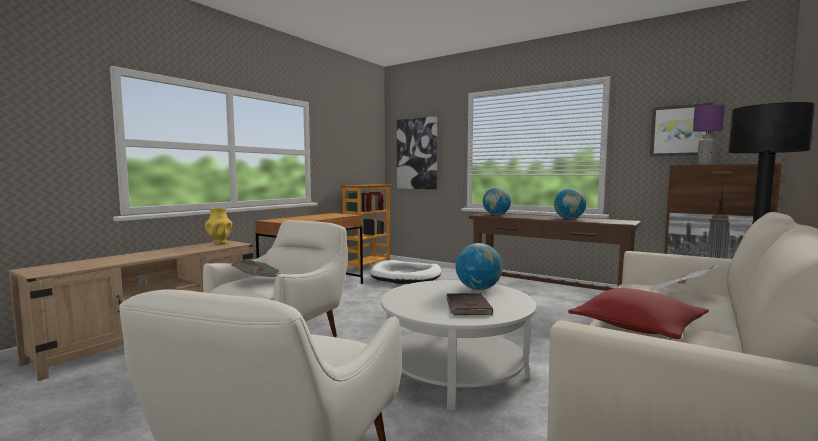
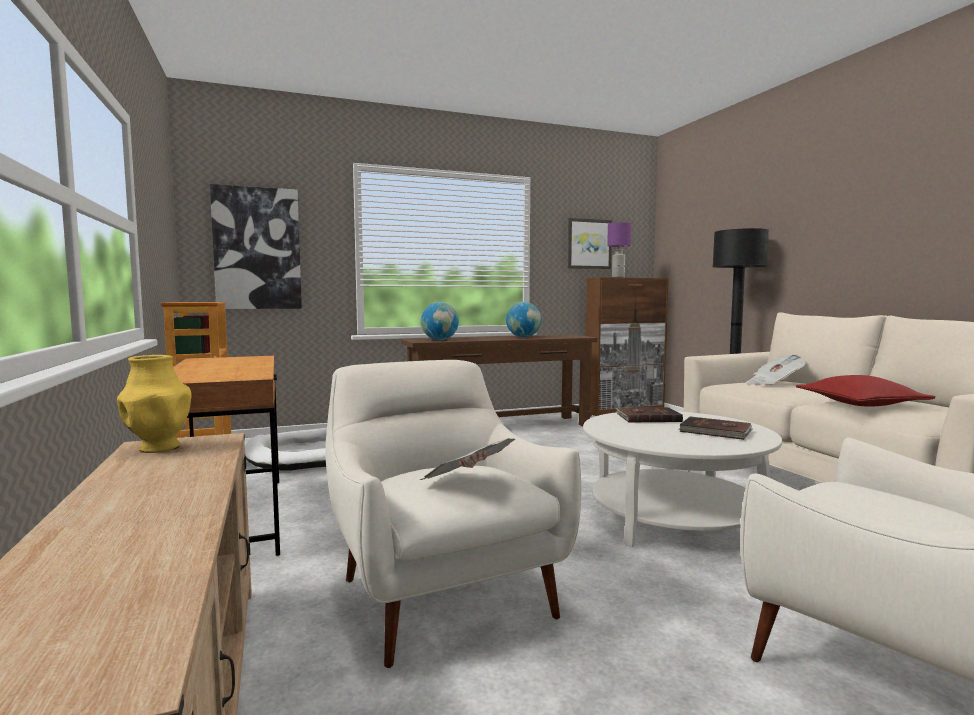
camera: 55 degrees left, 0 degrees up
(478, 289) = (647, 417): globe -> brown book

